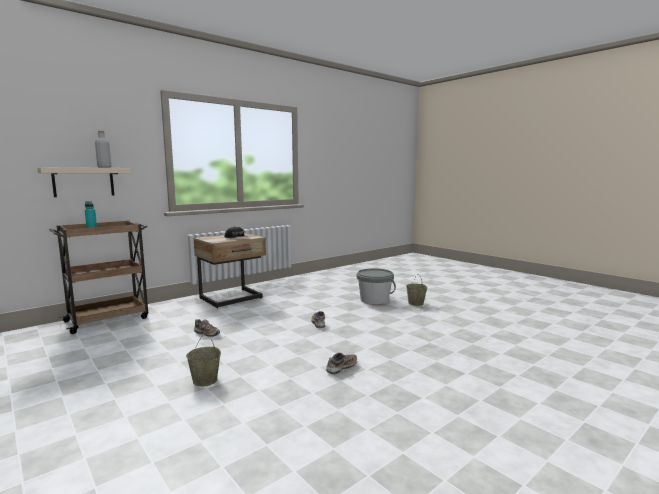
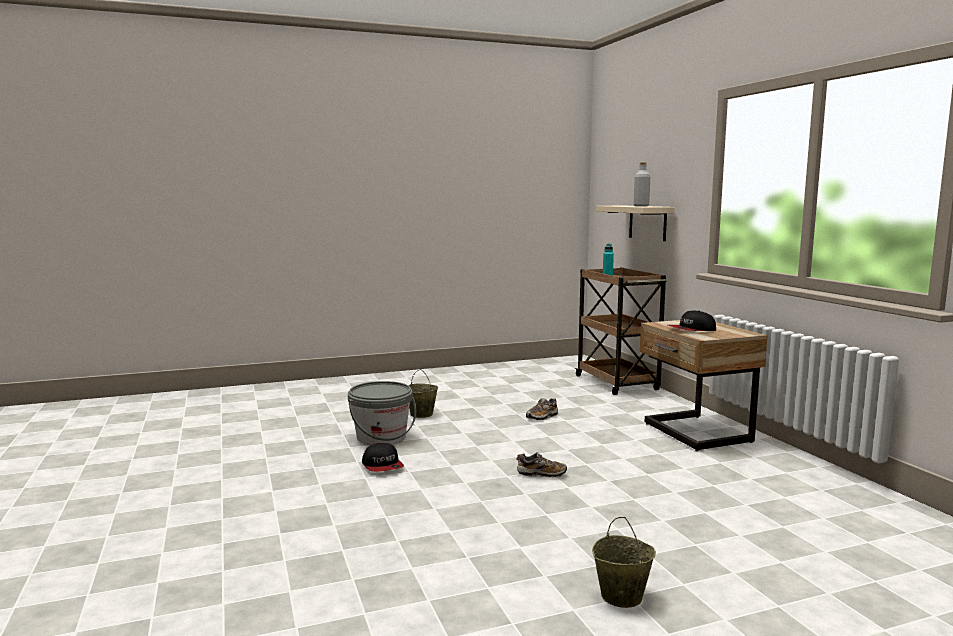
camera: 110 degrees right, 0 degrees up
(341, 368) = (382, 466): shoe -> cap
(374, 300) = (663, 548): grey bucket -> grey bucket (381, 437)

